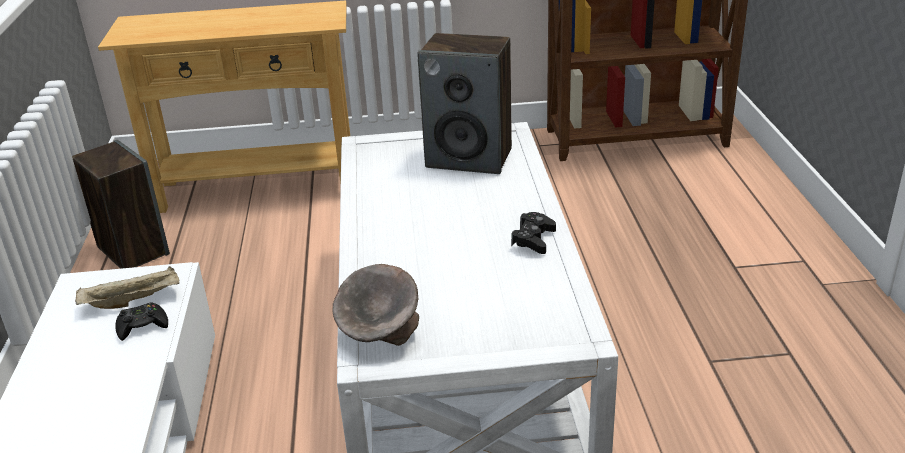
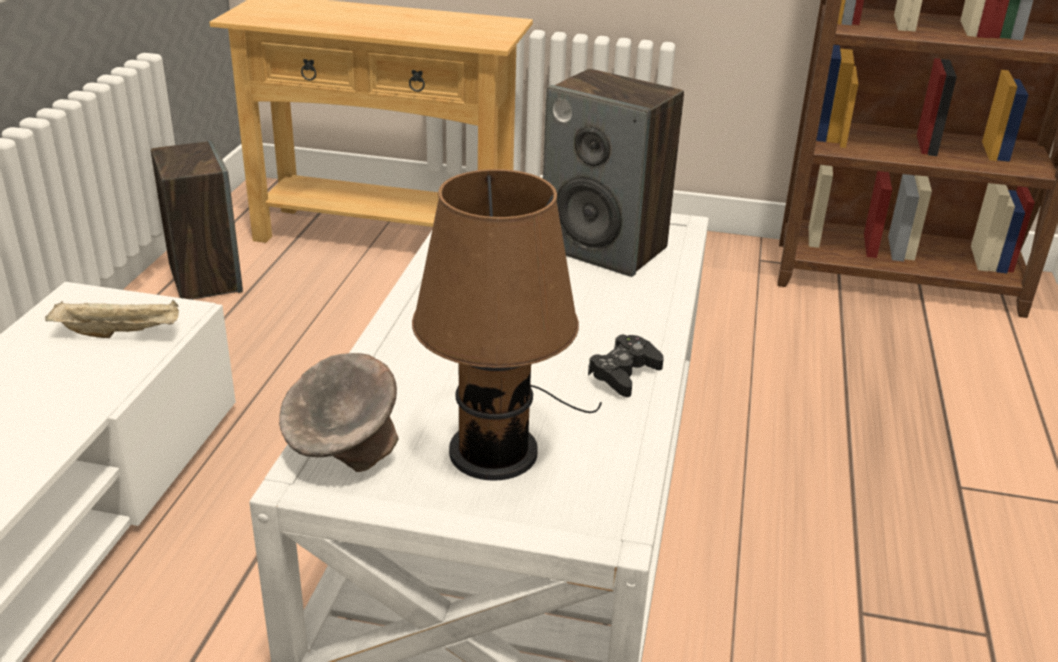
camera: 15 degrees right, 0 degrees up
(142, 326) = (109, 366): black game controller -> none
(479, 305) = (498, 446): none -> brown table lamp

